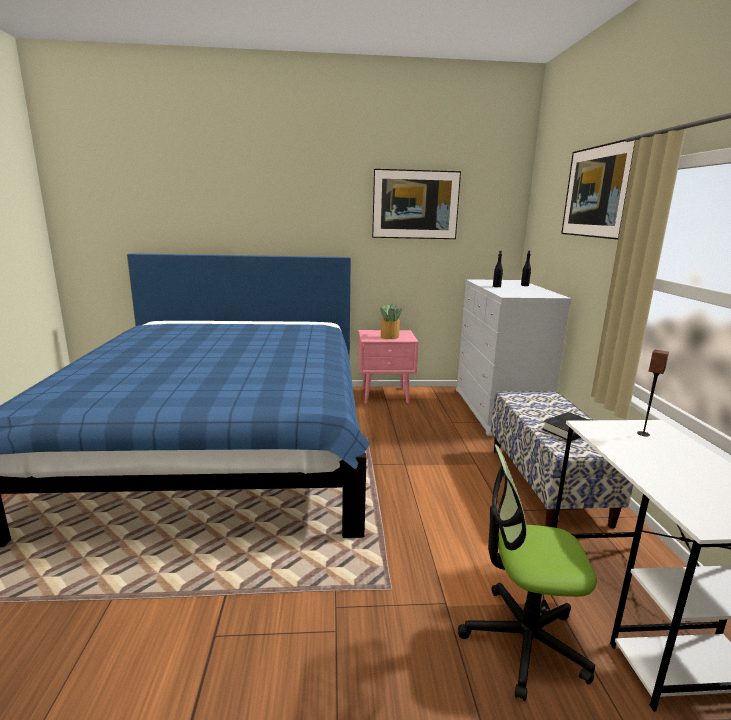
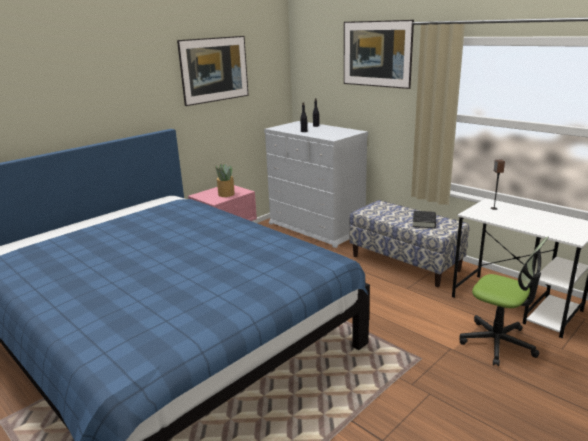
camera: 40 degrees left, 5 degrees up
(523, 641) = (498, 343): office chair -> office chair turned 105 degrees counterclockwise

